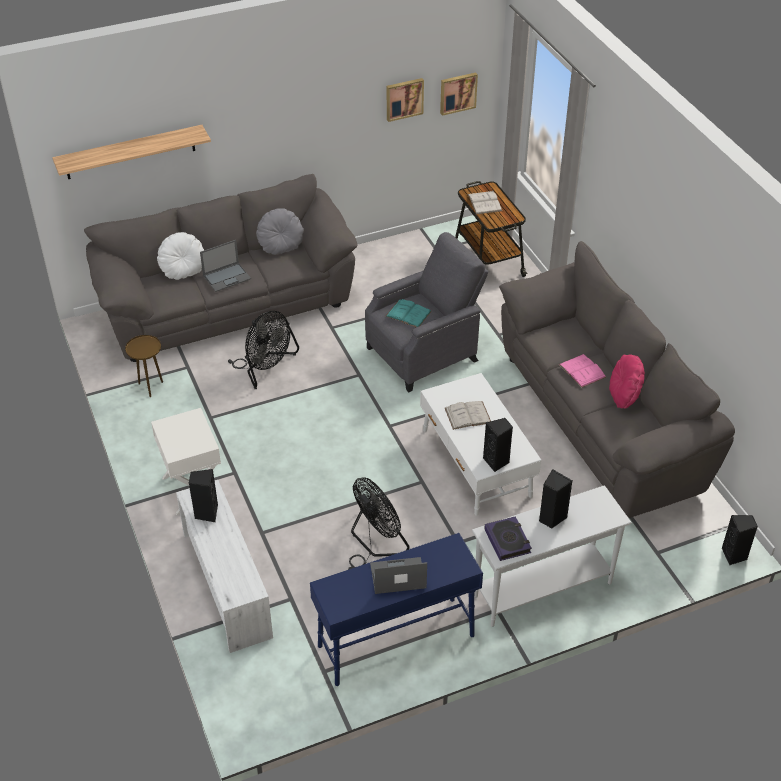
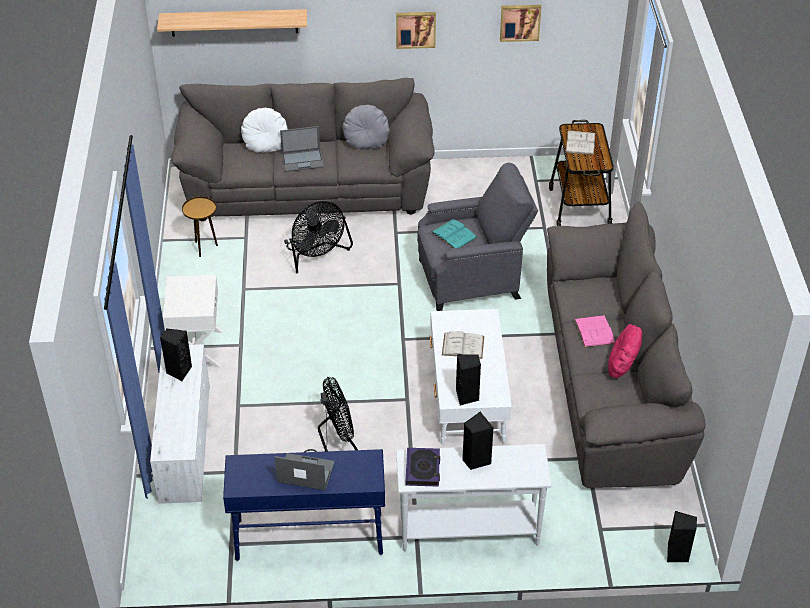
camera: 20 degrees right, 0 degrees up
(457, 93) = (579, 26): picture -> picture (415, 29)

